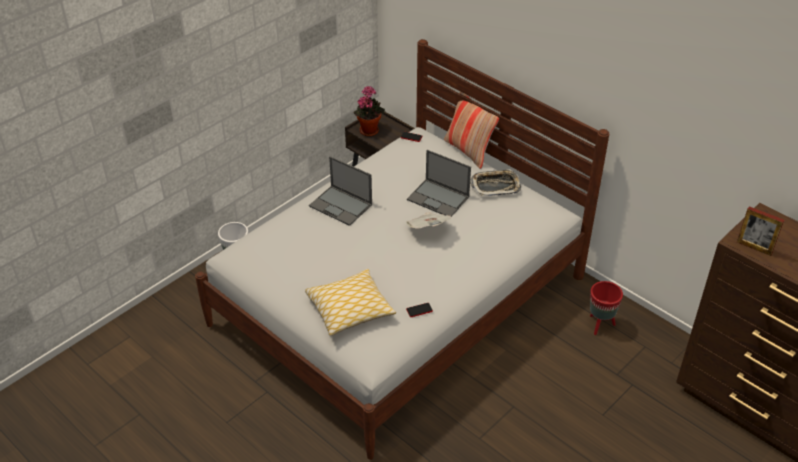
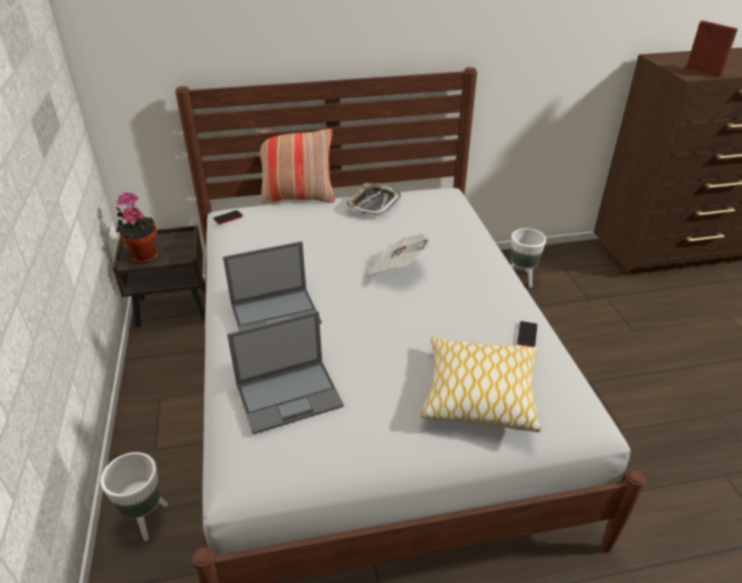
camera: 55 degrees left, 5 degrees down
(439, 198) = (352, 241): laptop -> laptop (290, 395)
(600, 325) = (521, 279): red planter -> white planter
(754, 247) = (703, 72): picture frame -> picture frame turned 105 degrees counterclockwise

